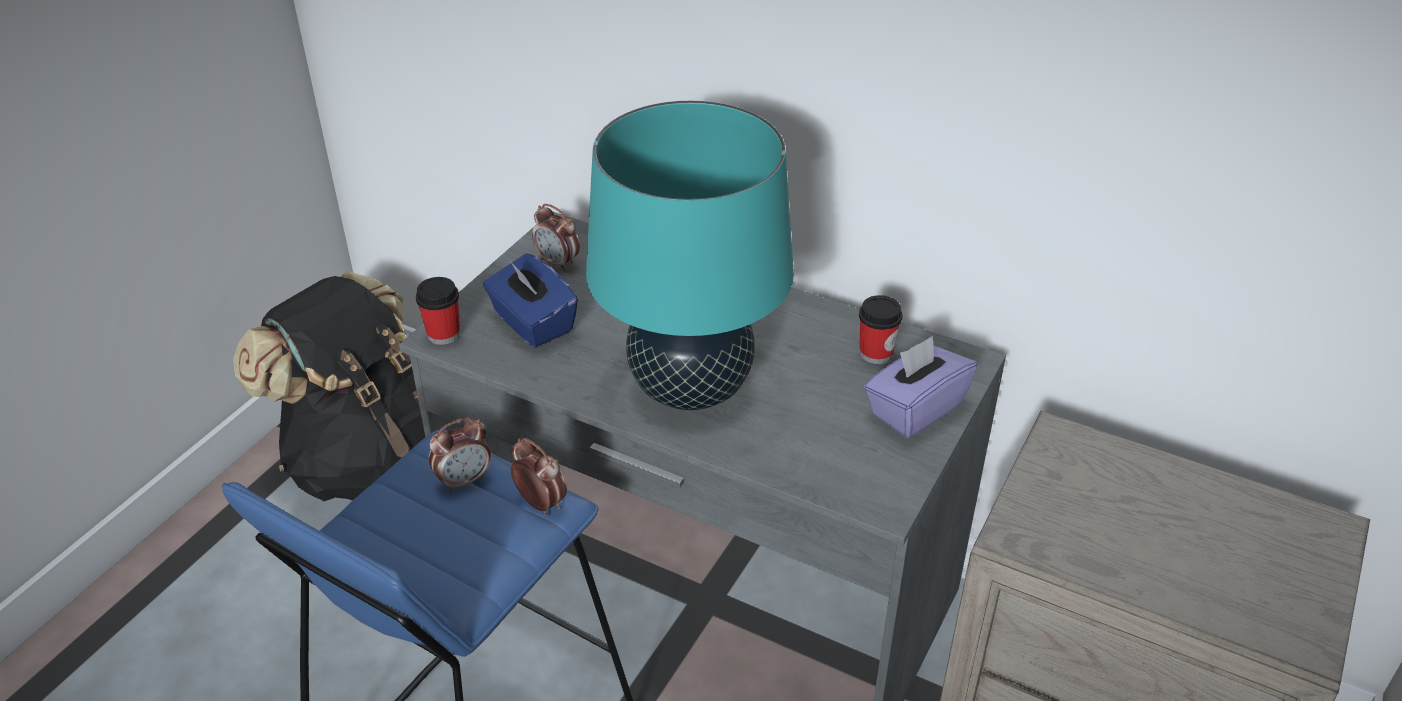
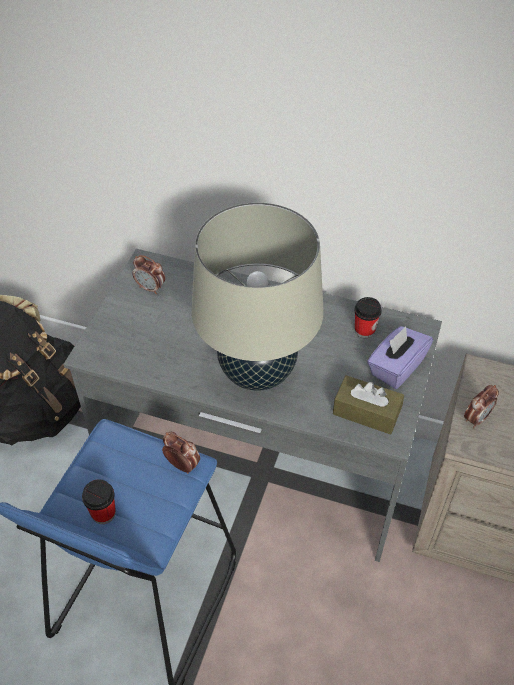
camera: 10 degrees left, 10 degrees up
(443, 334) = (90, 352): cup -> cup (103, 513)
(464, 480) = (130, 456): alarm clock -> alarm clock (476, 418)
(532, 323) = (145, 336): blue tissue box -> none
(690, 388) = (257, 371): turquoise table lamp -> beige table lamp
(851, 464) = (366, 412): none -> brown tissue box

